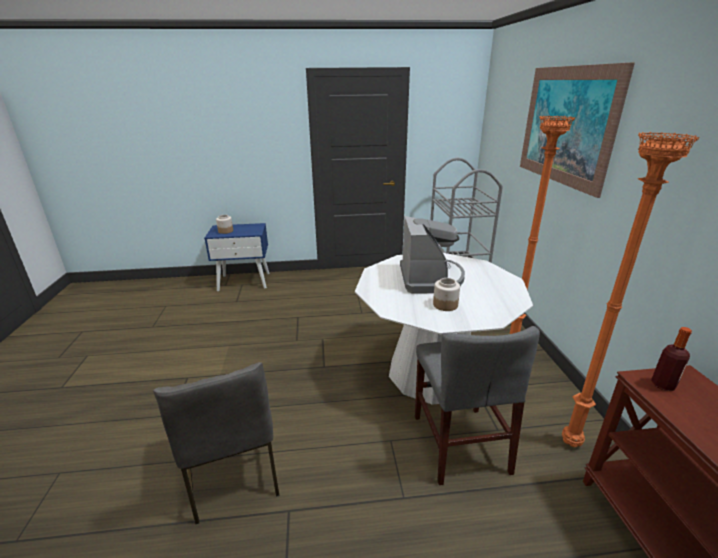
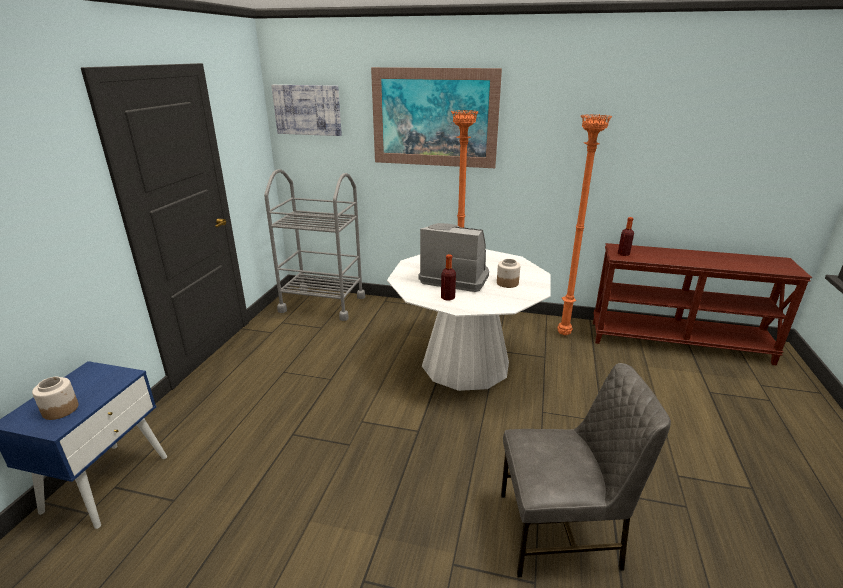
camera: 70 degrees left, 0 degrees up
(384, 282) = (448, 298): none -> bottle
(459, 443) = (553, 378): grey chair -> none
(499, 110) = (307, 110): none -> picture

